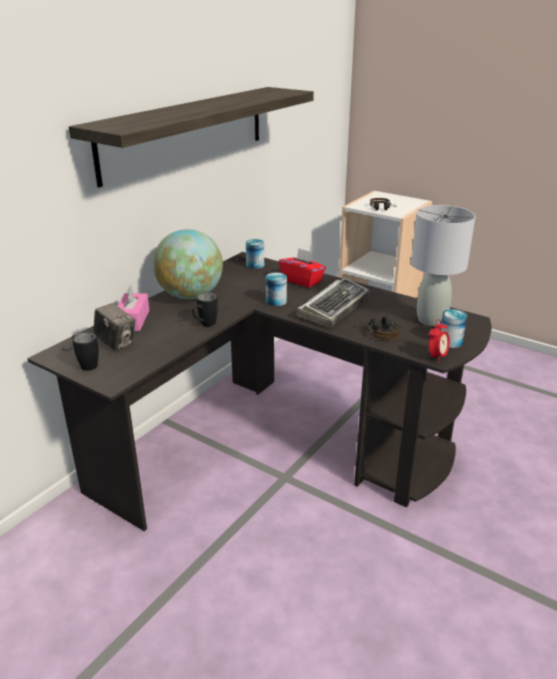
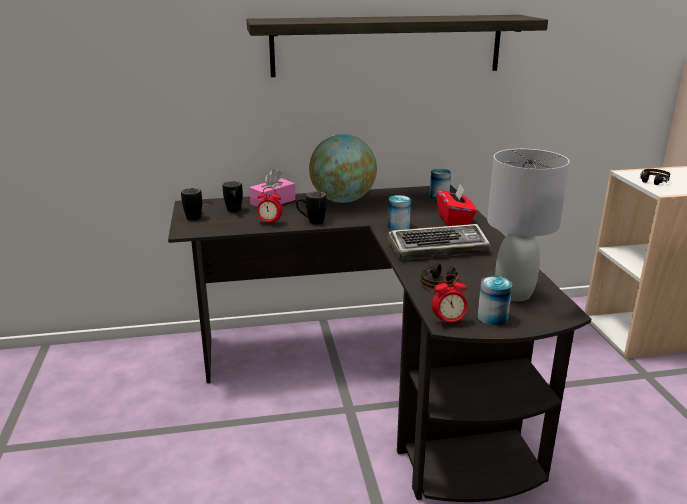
camera: 45 degrees right, 5 degrees down
(116, 343) = (234, 211): camera -> black mug
(172, 341) = (269, 223): none -> alarm clock

